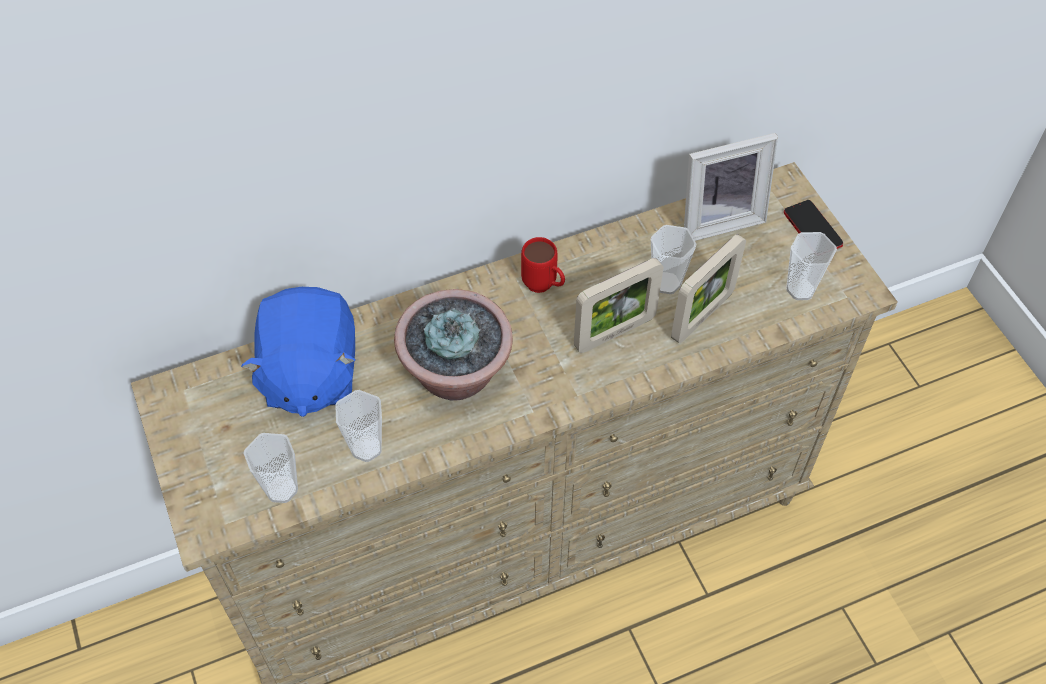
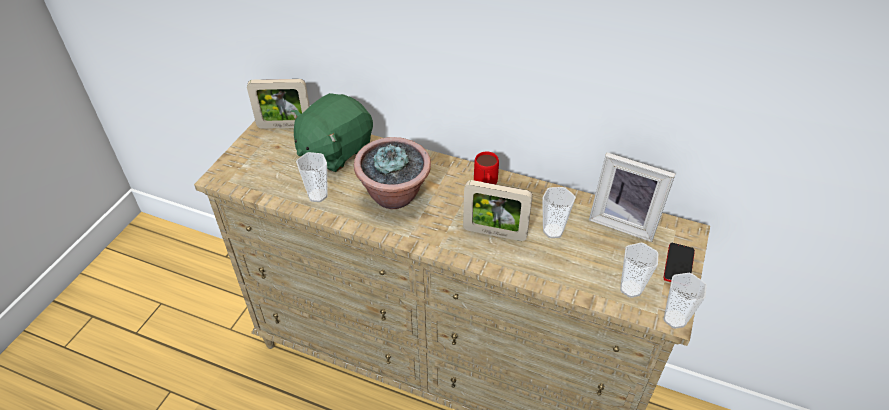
camera: 45 degrees right, 10 degrees down
(282, 489) = (265, 185): cup -> cup (674, 319)
(309, 374) = (335, 151): blue plush toy -> green plush toy
(702, 316) = (553, 259): picture frame -> picture frame (285, 126)

